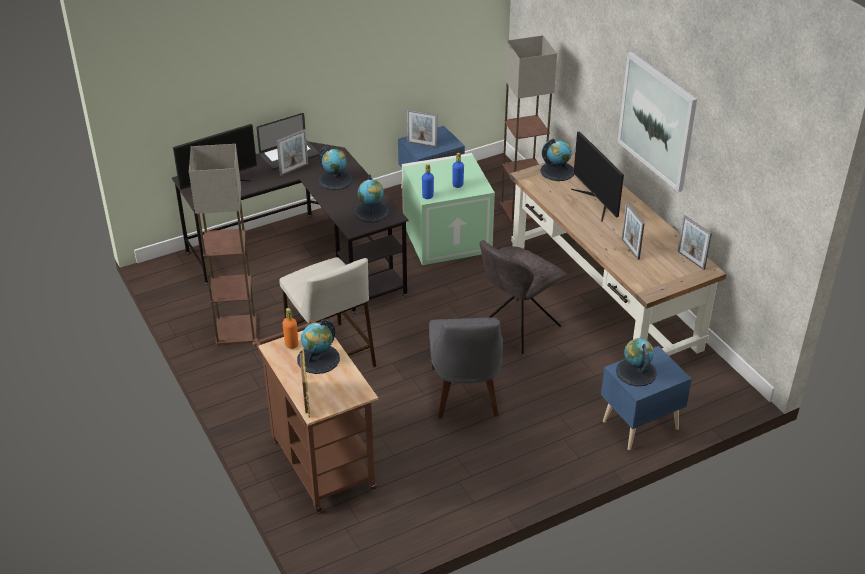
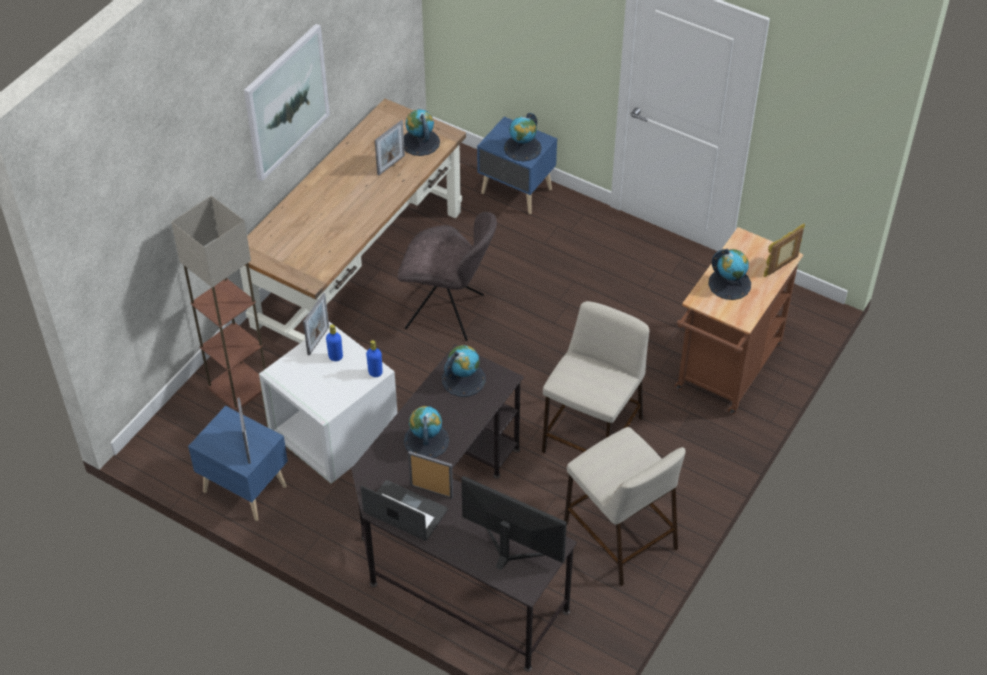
camera: 120 degrees left, 10 degrees up
(235, 330) = (619, 535): floor lamp -> beige stool
(291, 344) = (729, 310): orange bottle -> none
(447, 236) = (331, 430): green storage box -> white storage box
(465, 394) = (567, 312): grey chair -> none
(557, 171) = (286, 259): globe -> globe (420, 142)
(597, 201) = (325, 210): monitor -> none
(691, 260) = (380, 123): picture frame -> picture frame (318, 340)

